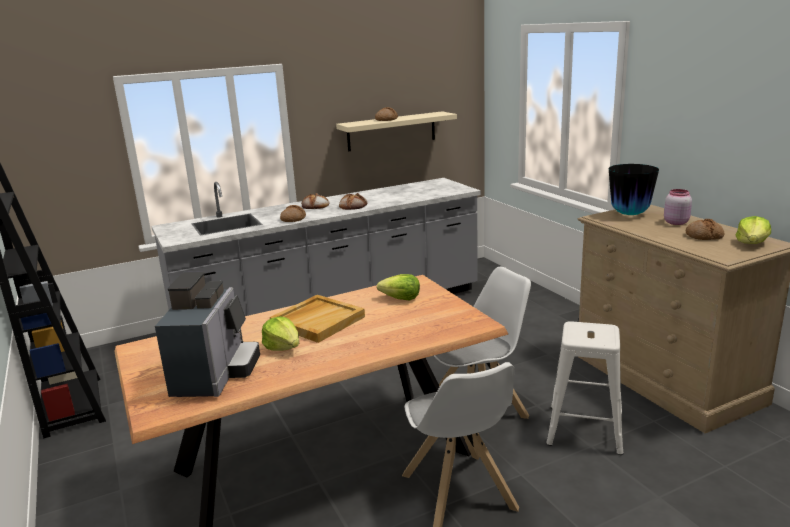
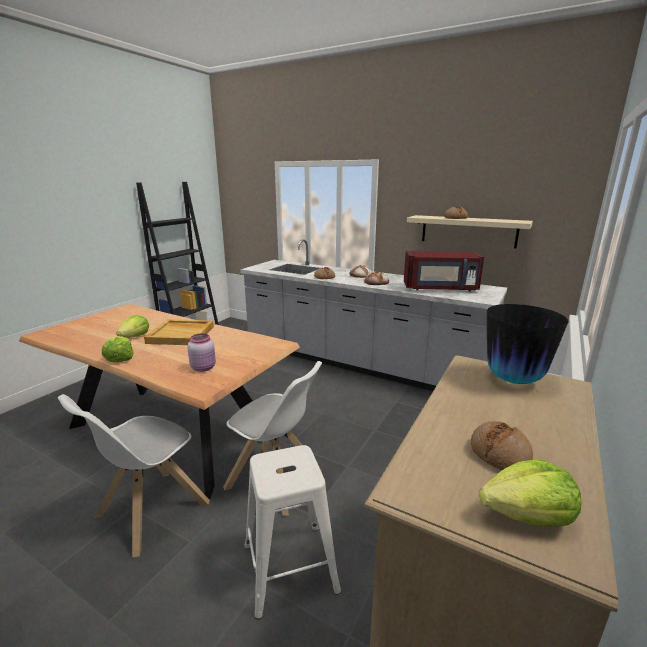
camera: 55 degrees right, 0 degrees up
(215, 374) = (92, 332): coffee machine -> none
(401, 298) = (238, 347): lettuce -> lettuce (119, 358)
(412, 193) = (440, 288): none -> red microwave
(675, 222) = (533, 418): pink jar -> pink jar (204, 368)

